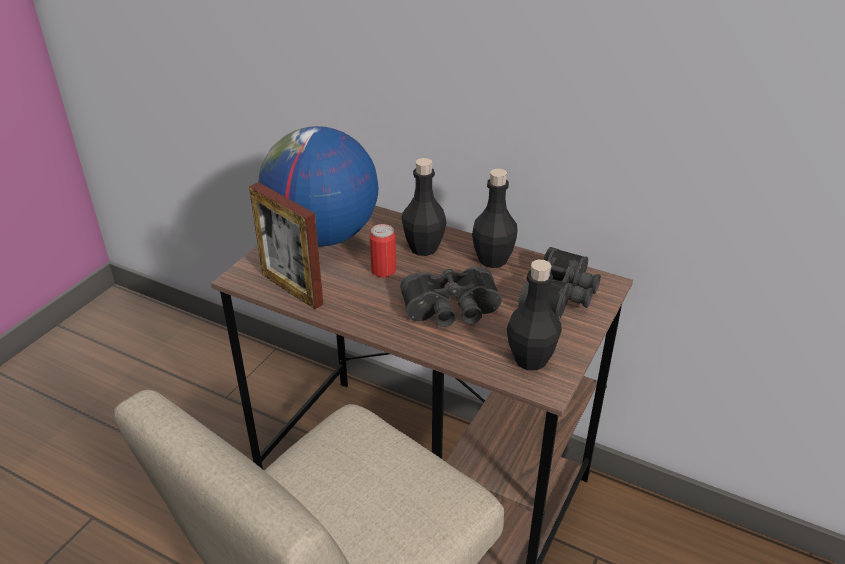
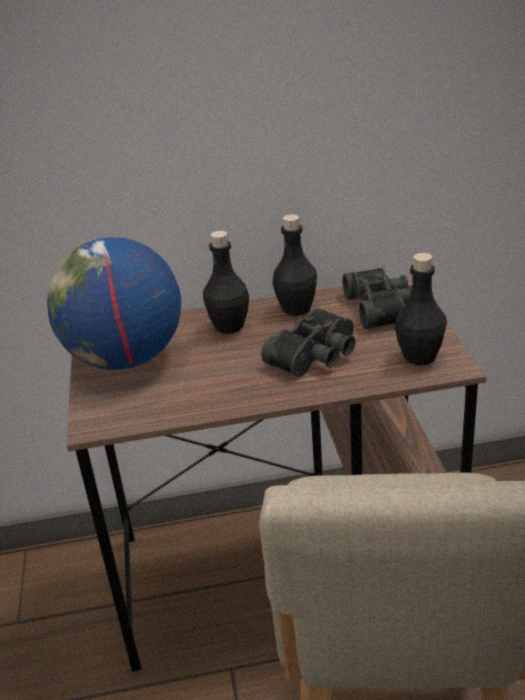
camera: 35 degrees left, 5 degrees down
(292, 289) = (157, 409): picture frame -> none
(383, 270) = (219, 357): can -> none

